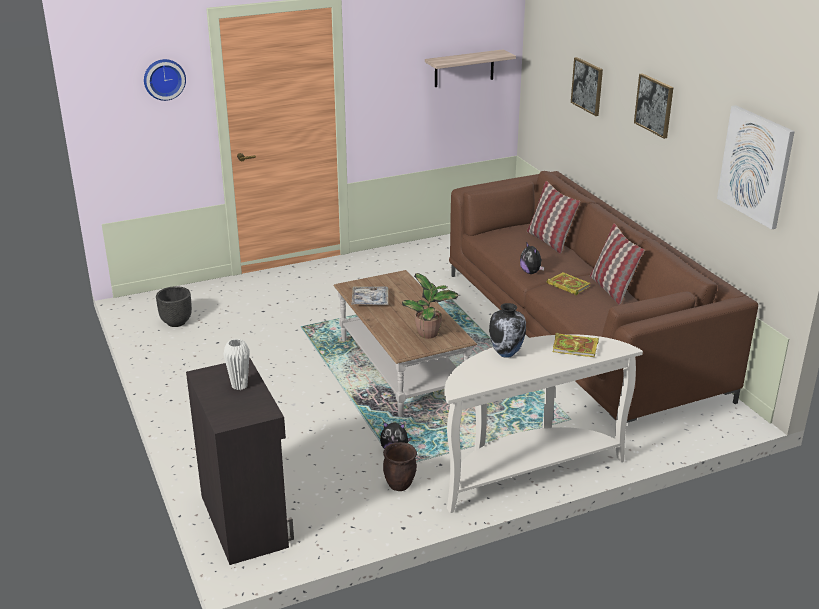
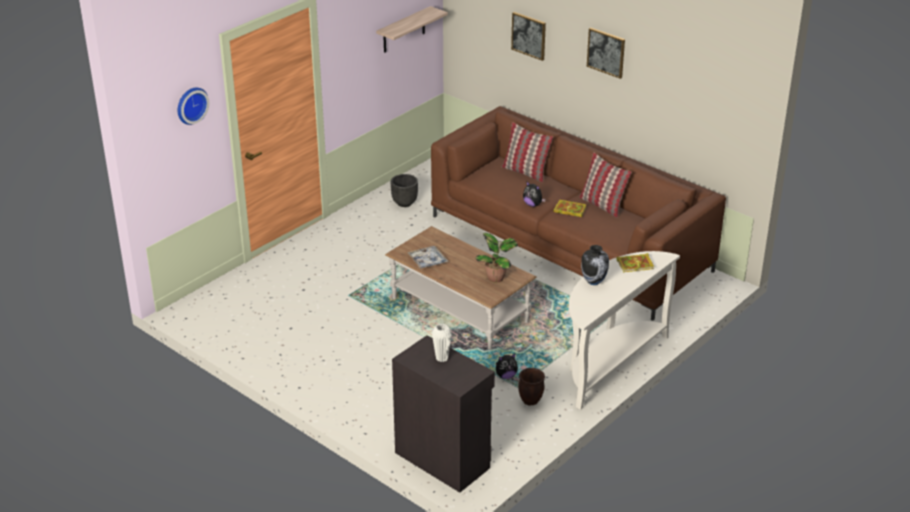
camera: 25 degrees left, 5 degrees up
(177, 322) = (238, 319): black planter -> black planter (405, 203)
(756, 166) = (711, 97): picture -> none

